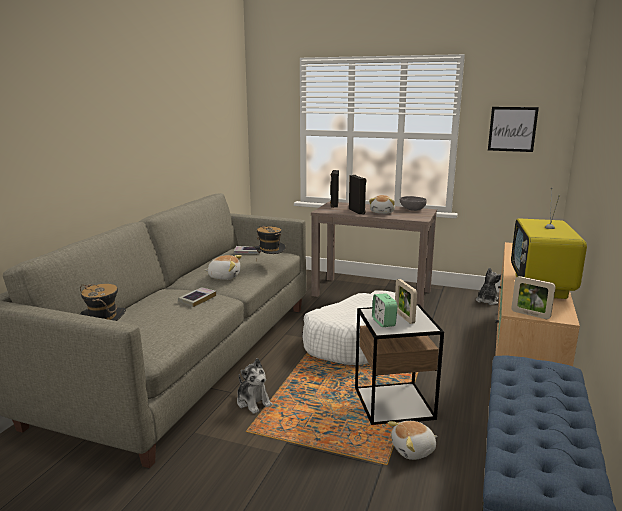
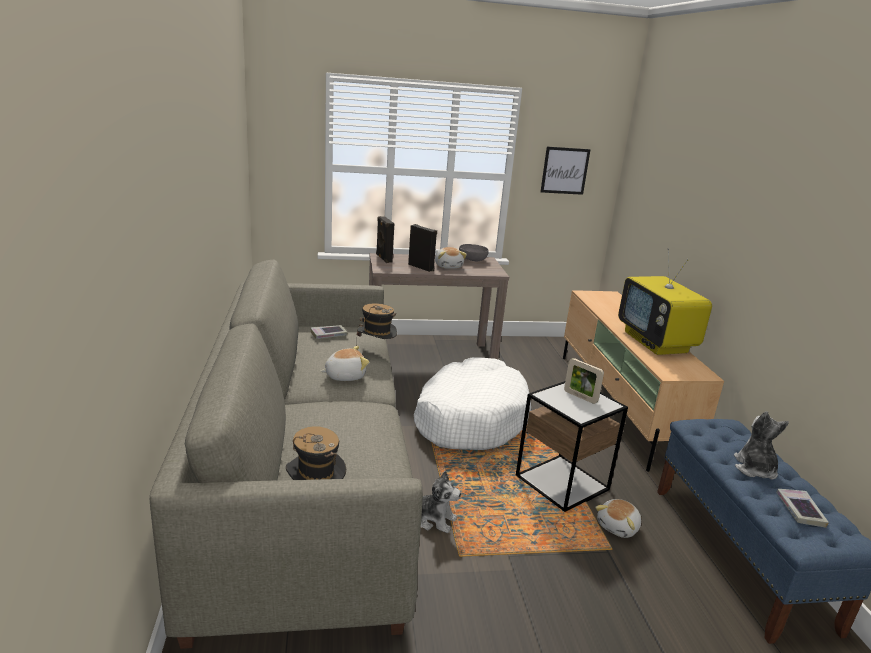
camera: 30 degrees left, 5 degrees up
(197, 299) = (355, 415): book -> book (799, 510)
(383, 322) = (570, 406): alarm clock -> none
(486, 301) = (542, 348): plush toy -> plush toy (754, 469)
(530, 314) = (681, 376): picture frame -> none

